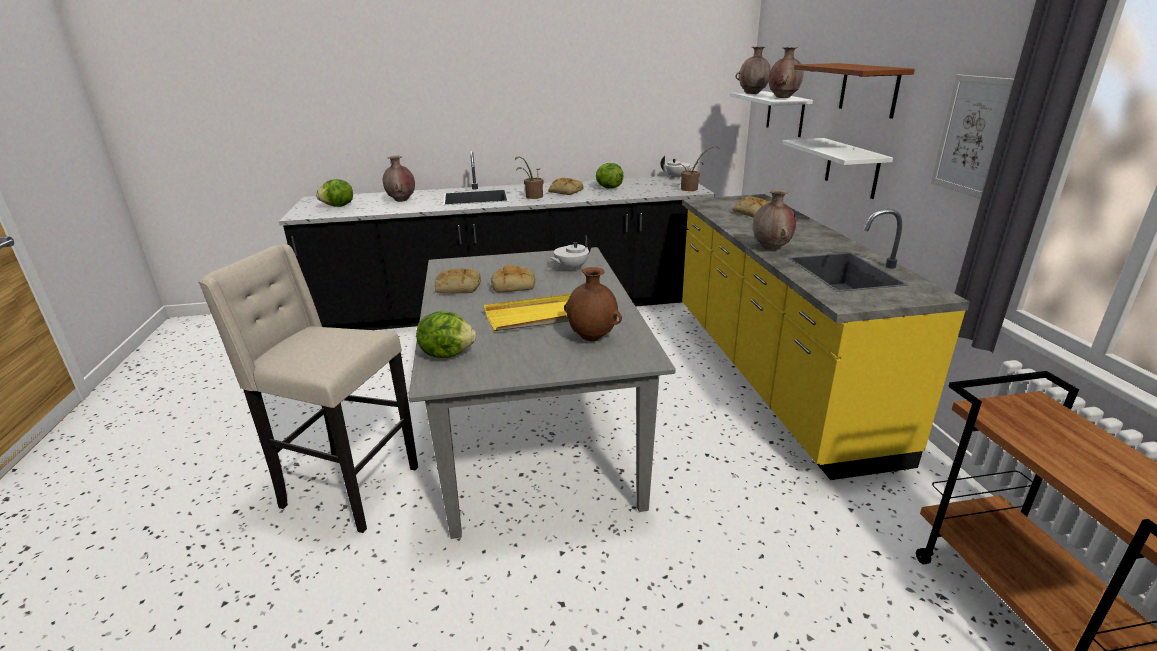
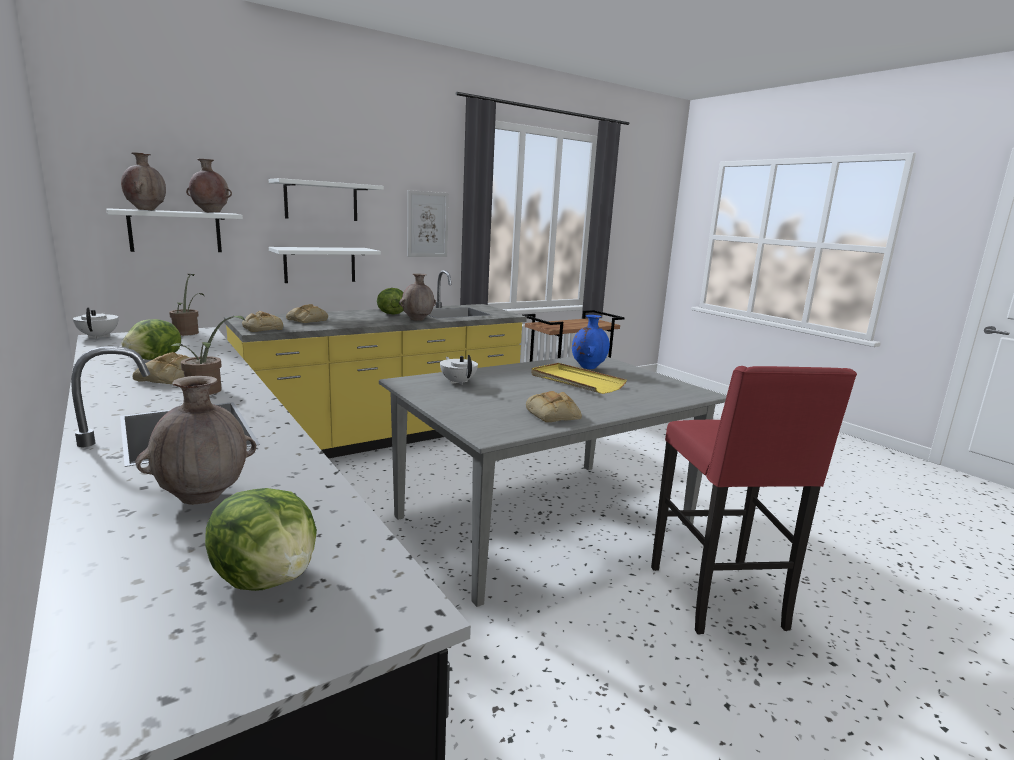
camera: 115 degrees left, 10 degrees down
(347, 489) = (719, 599): beige stool -> red stool
(447, 353) = (670, 396): lettuce -> lettuce (391, 314)
(513, 285) = (522, 395): bread -> bread (262, 328)
(571, 268) = (458, 382): white teapot -> white teapot turned 150 degrees counterclockwise
(592, 337) = (588, 367): brown vase -> blue vase
(868, 89) = (321, 201): brown shelf -> white shelf

